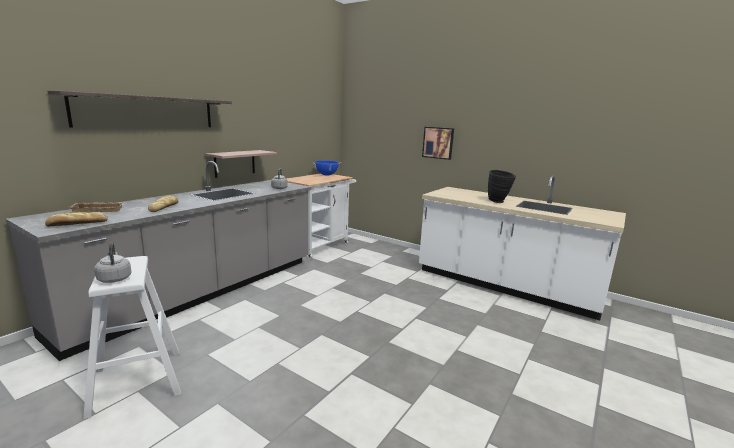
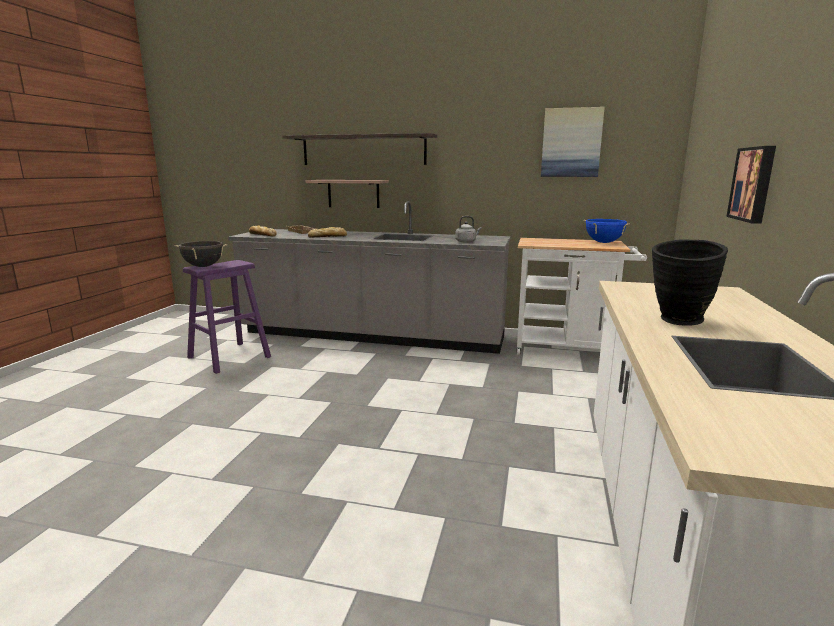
camera: 70 degrees right, 0 degrees up
(114, 278) = (203, 266): grey kettle -> black cooking pot
(137, 381) = (229, 357): white stool -> purple stool
(235, 163) = (455, 208): shelf -> shelf (353, 193)
(298, 112) = (571, 143): none -> picture

